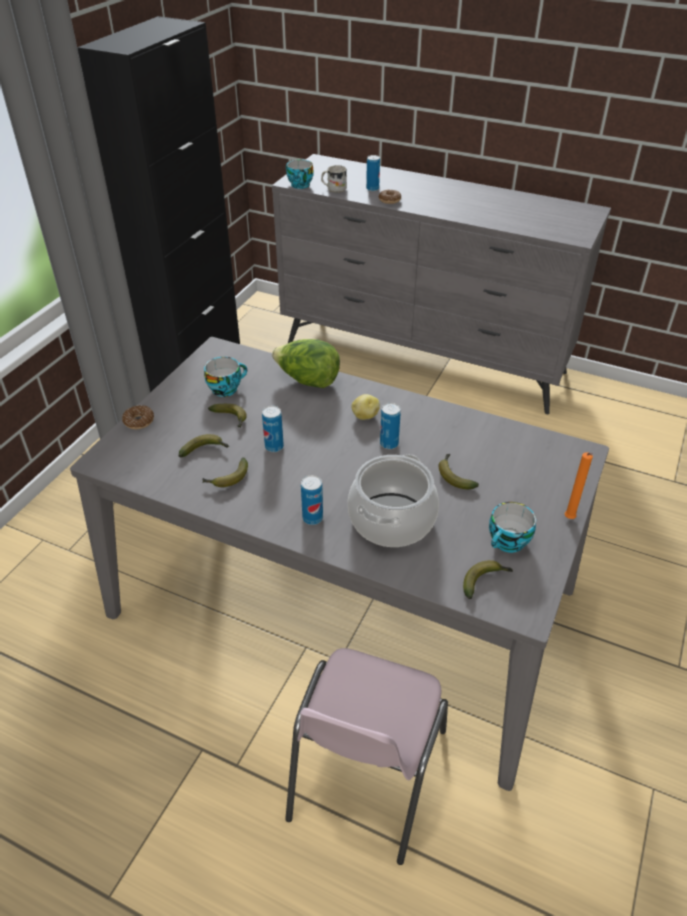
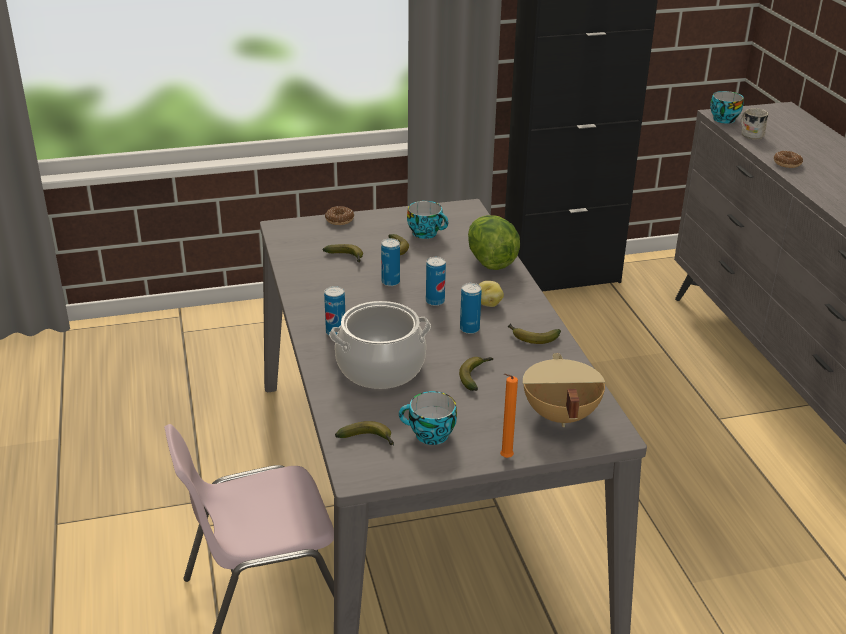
camera: 50 degrees right, 10 degrees down
(227, 479) = (329, 280): banana -> banana (531, 338)
(372, 189) = (790, 149): can -> can (435, 301)
(541, 464) = (559, 415): none -> beige cooking pot

